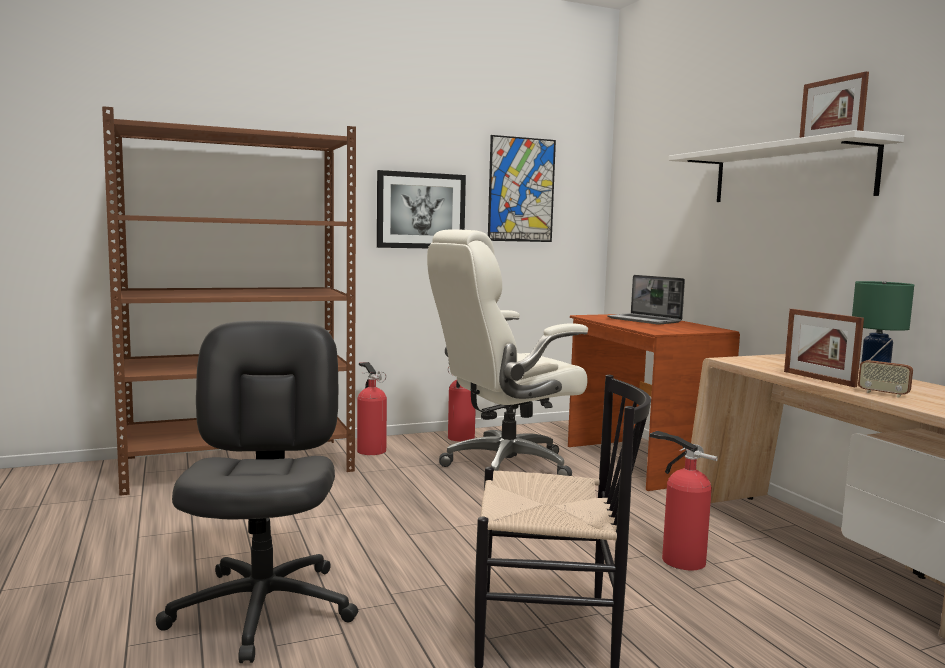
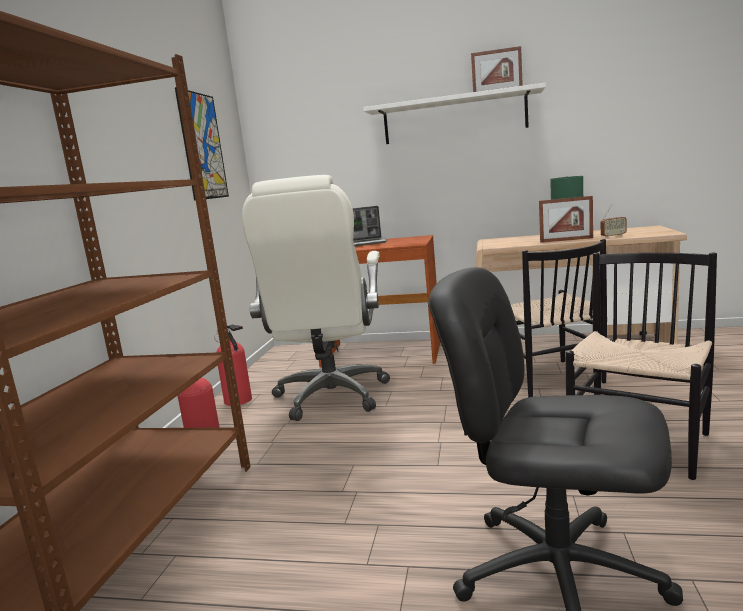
camera: 55 degrees left, 5 degrees up
(421, 210) = (145, 172): picture -> none
(679, 559) = (550, 380): fire extinguisher -> black chair

